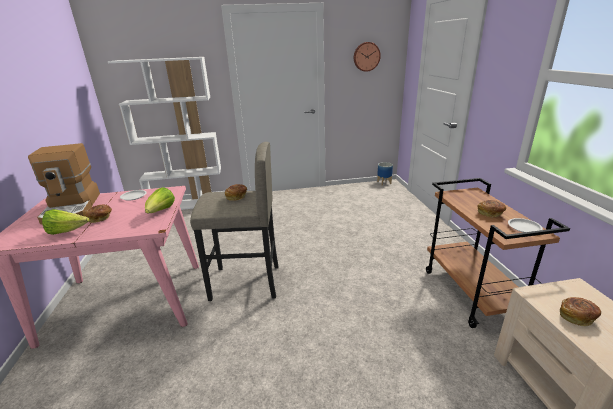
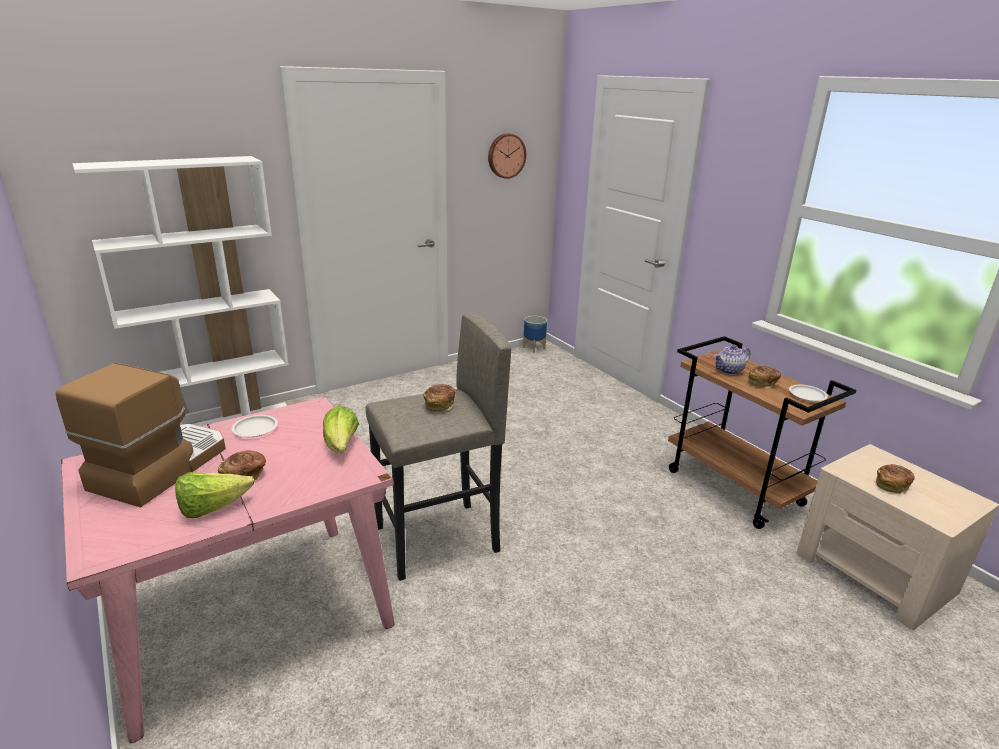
camera: 25 degrees left, 0 degrees up
(73, 208) = (159, 467): coffee machine -> coffee machine turned 120 degrees counterclockwise
(468, 202) = (729, 371): none -> teapot

